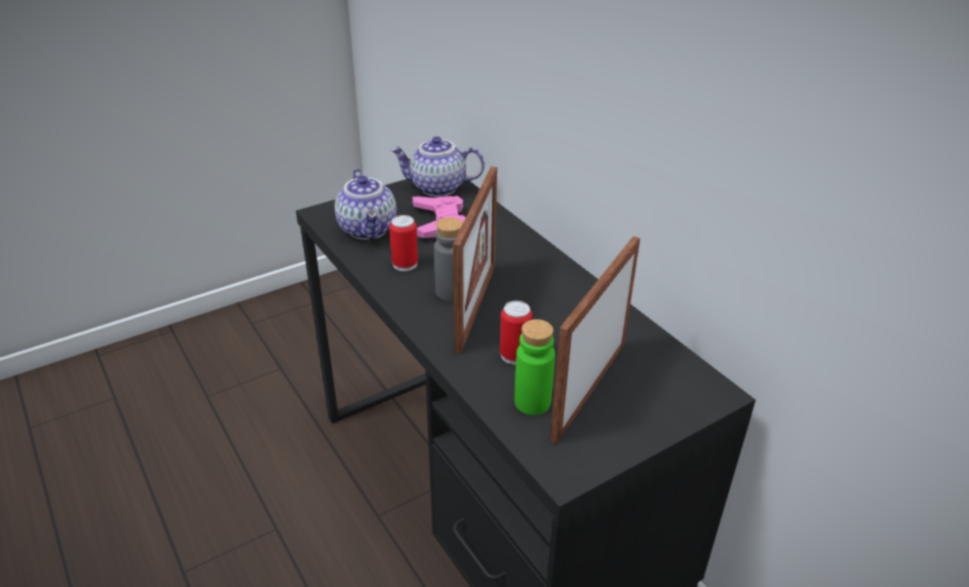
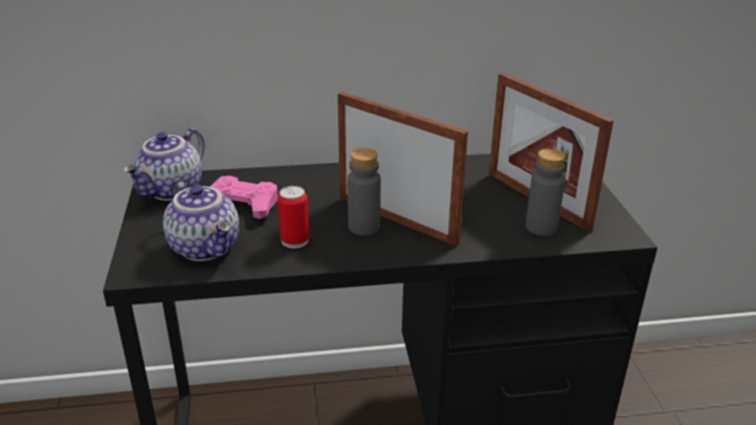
camera: 65 degrees left, 5 degrees down
(369, 229) = (207, 247): teapot -> teapot turned 45 degrees clockwise
(514, 355) = (477, 219): can -> none
(532, 402) = (541, 227): green bottle -> grey bottle

